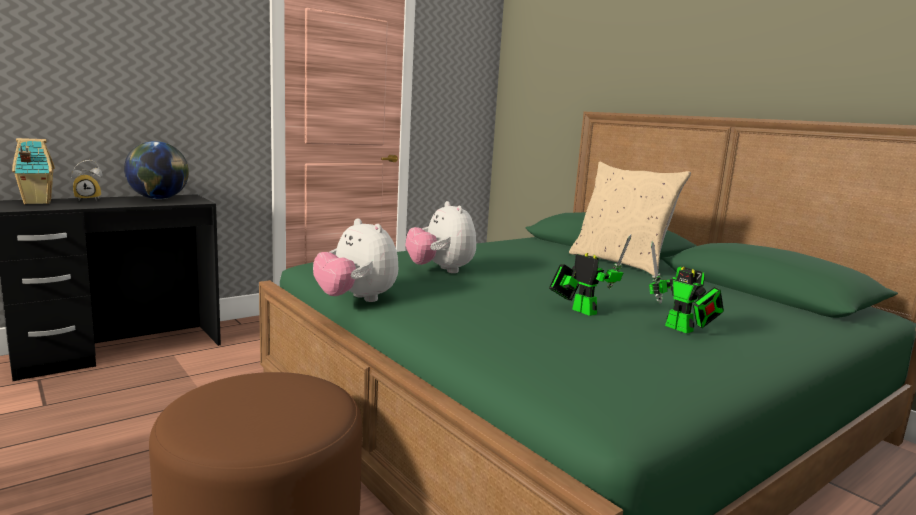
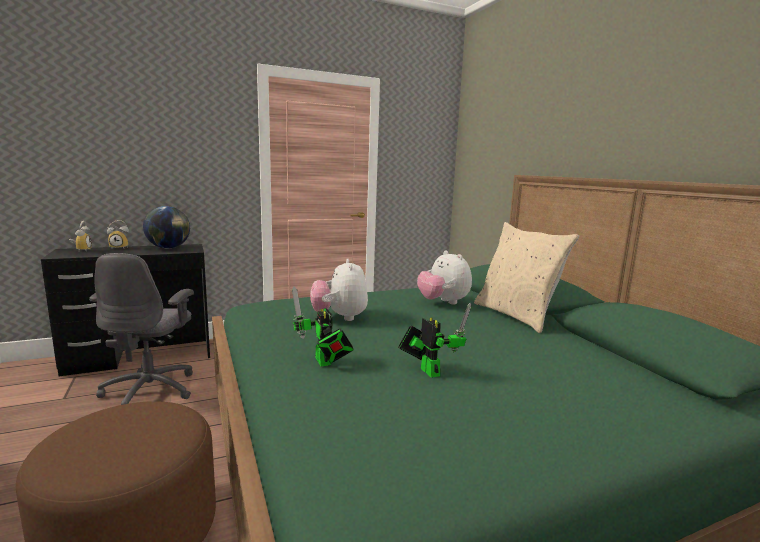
camera: 15 degrees right, 0 degrees up
(36, 202) = (81, 250): toy house -> alarm clock
(167, 386) = (151, 390): none -> grey office chair
(356, 300) = (245, 343): plush toy -> plush toy (443, 302)
(683, 330) = (515, 403): toy robot -> toy robot (324, 363)

